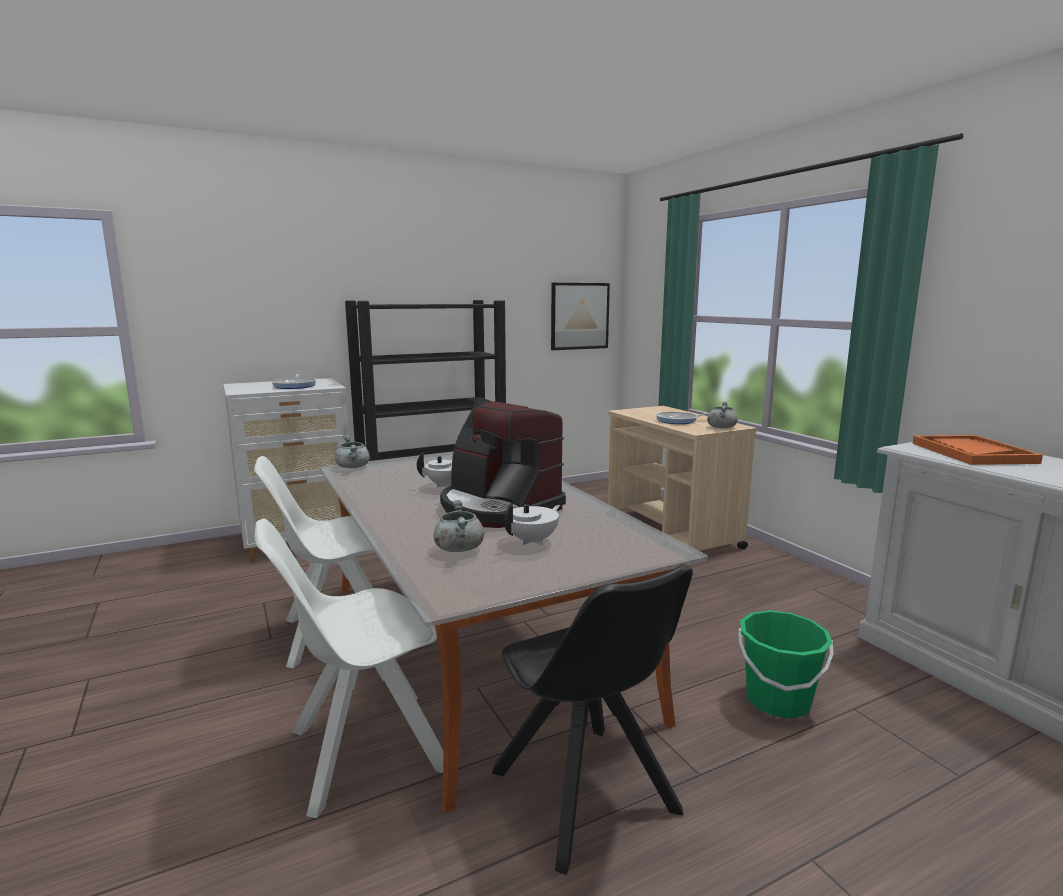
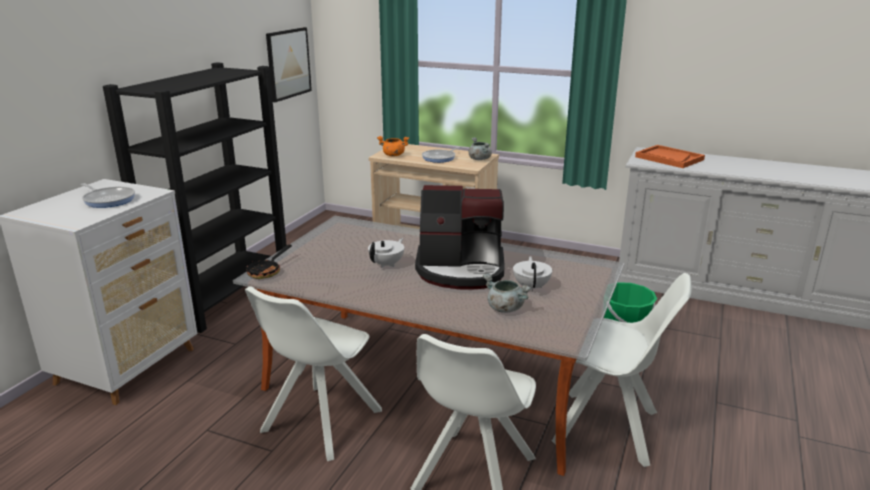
camera: 40 degrees left, 10 degrees up
(353, 467) = (267, 271): grey cooking pot -> frying pan
(586, 795) = (609, 428): black chair -> white chair
(635, 412) = (393, 155): none -> orange cooking pot

